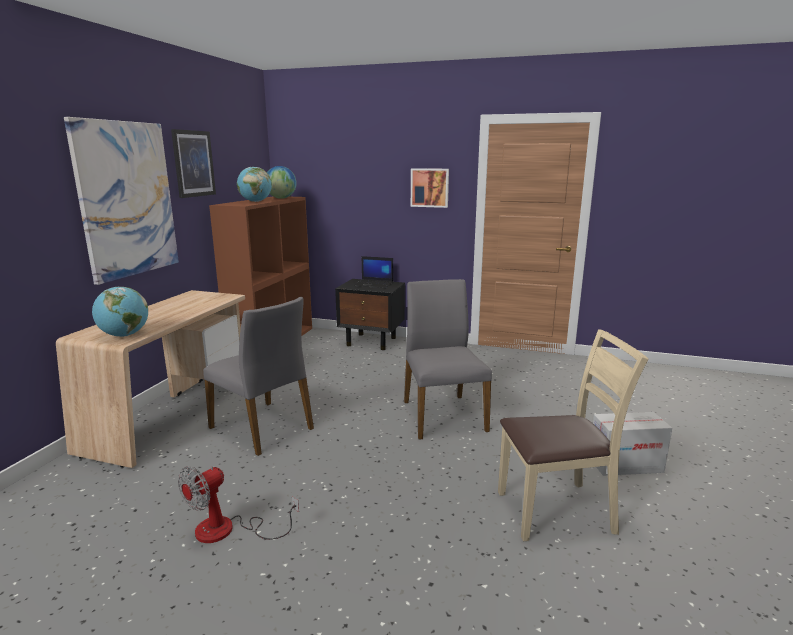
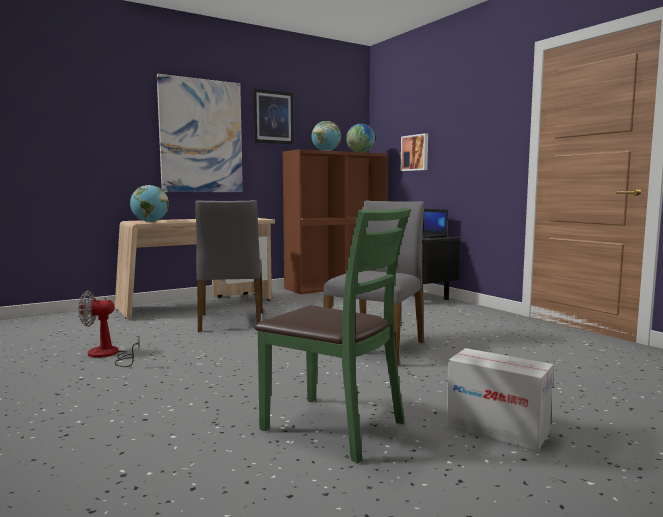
camera: 40 degrees right, 10 degrees down
(430, 187) = (486, 131): picture -> picture (415, 153)
(556, 511) = (334, 427): beige chair -> green chair

